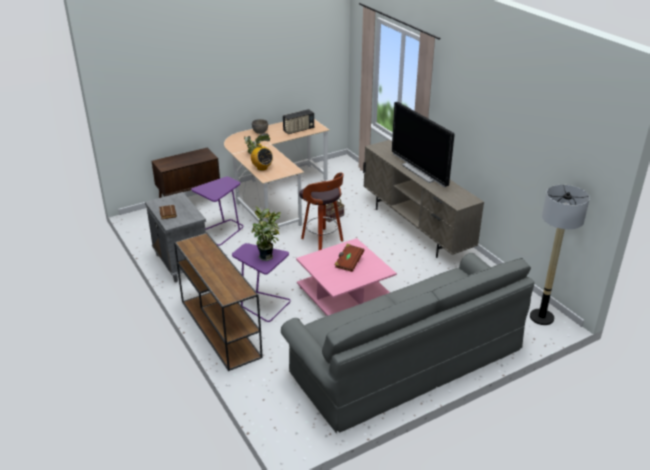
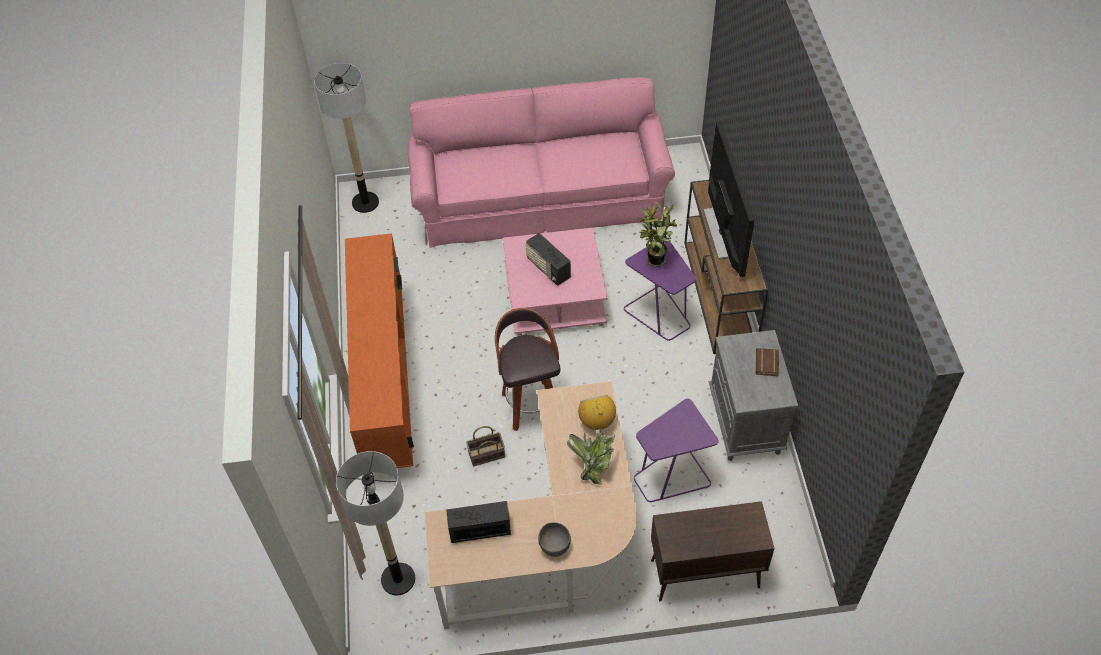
camera: 155 degrees left, 20 degrees up
(343, 173) = (398, 579): none -> floor lamp
(348, 263) = (548, 269): brown book -> radio
(406, 360) = (540, 198): grey sofa -> pink sofa
(416, 229) = (386, 384): beige tv stand -> orange tv stand
(420, 172) = (372, 325): television -> television (721, 233)

